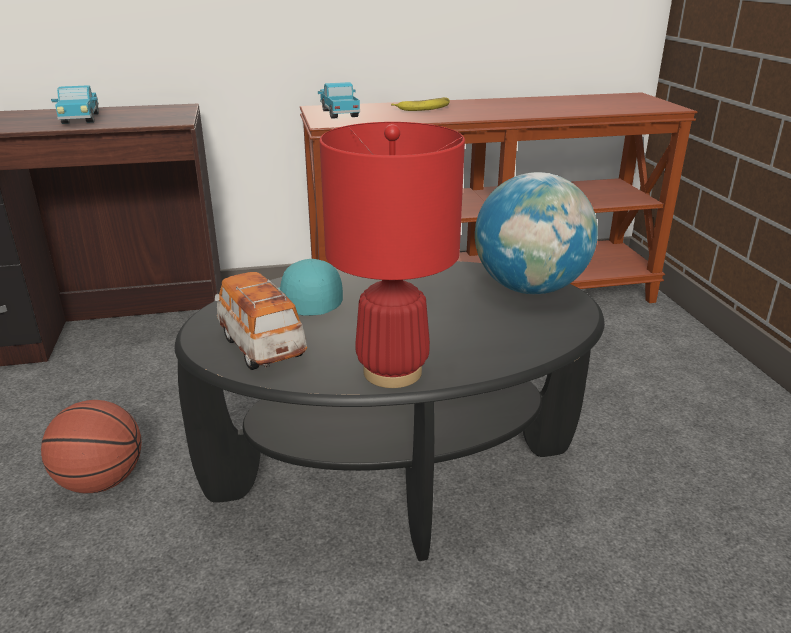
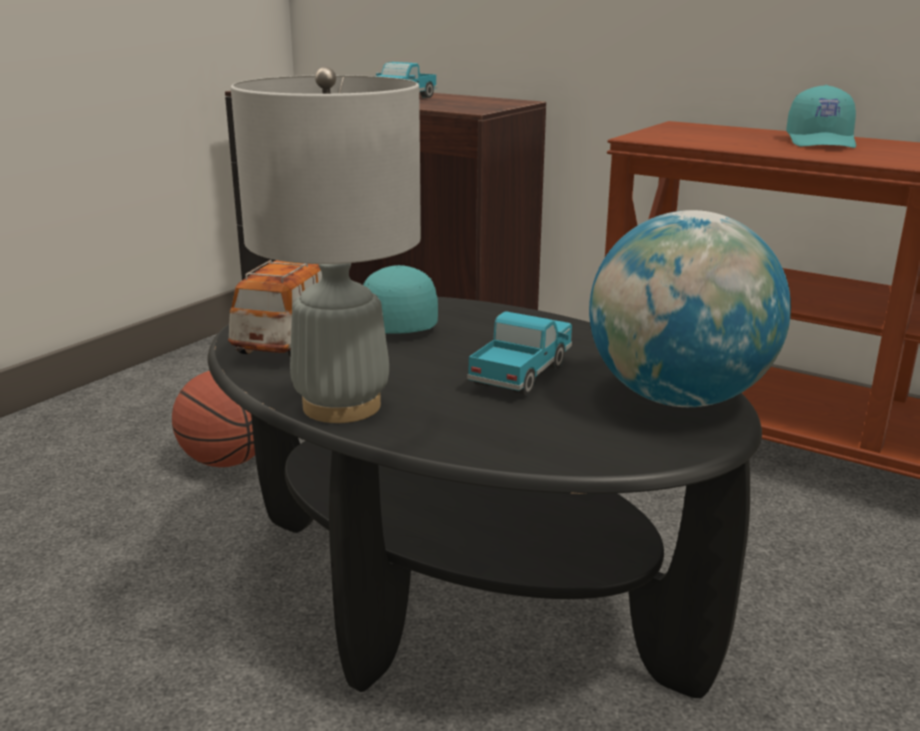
camera: 45 degrees right, 5 degrees down
(339, 113) = (689, 132): toy truck -> toy truck (521, 374)
(393, 372) = (342, 406): red table lamp -> grey table lamp
(424, 108) = (822, 142): banana -> turquoise cap

